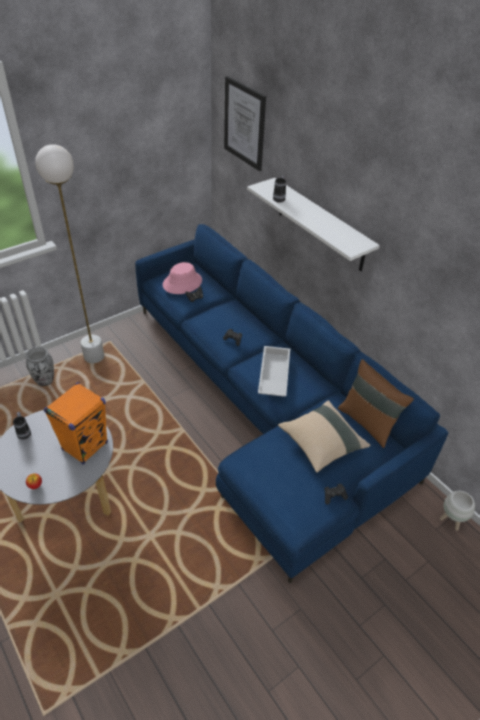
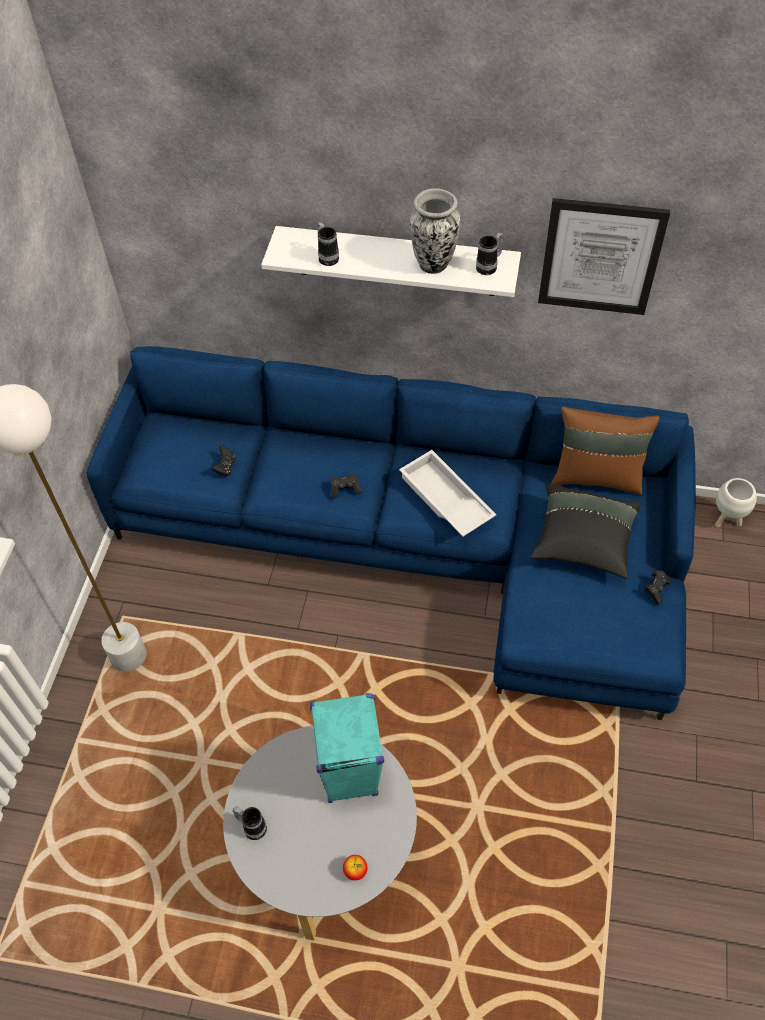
camera: 40 degrees left, 10 degrees up
(45, 381) = (104, 746): vase -> vase (434, 264)
(85, 446) = (349, 773): orange speaker -> turquoise speaker
(182, 283) = (180, 457): pink hat -> none
(244, 123) = (179, 166): picture -> picture (600, 257)
(321, 443) = (583, 541): beige pillow -> black pillow
(353, 241) = (489, 266): none -> mug

